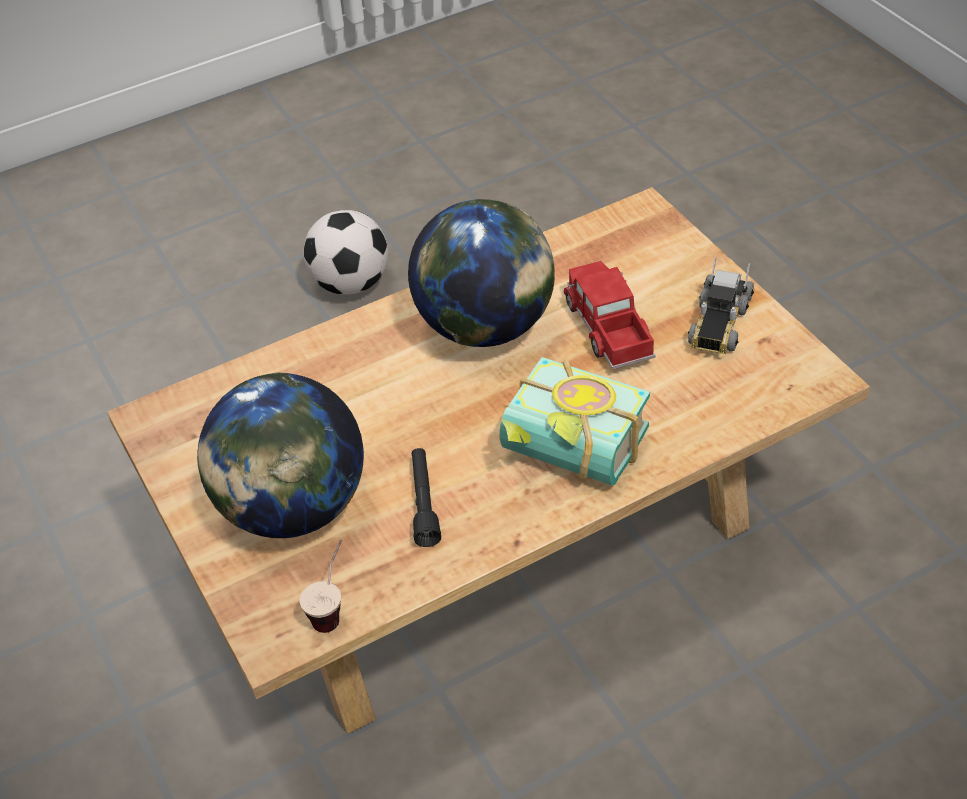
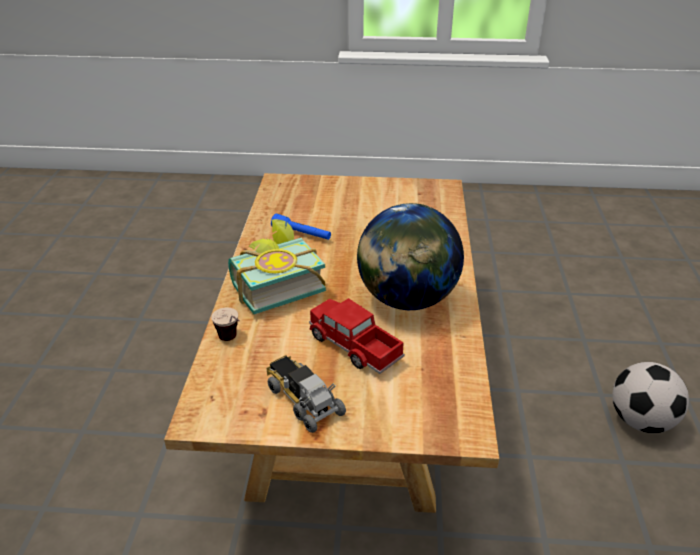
camera: 120 degrees right, 10 degrees down
(293, 509) = (342, 203): globe -> none
(333, 608) = (275, 196): cup -> cup (232, 341)
(424, 503) = (301, 234): black flashlight -> blue flashlight
(608, 328) = (354, 346): toy truck -> toy truck turned 150 degrees counterclockwise

